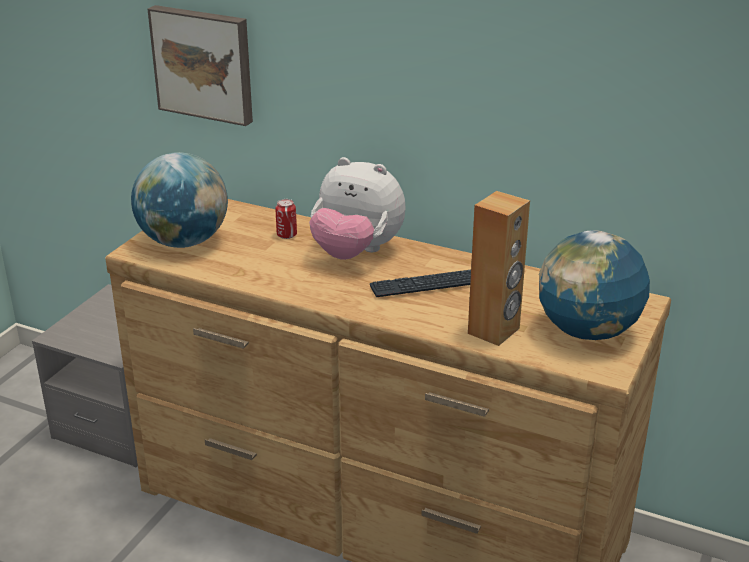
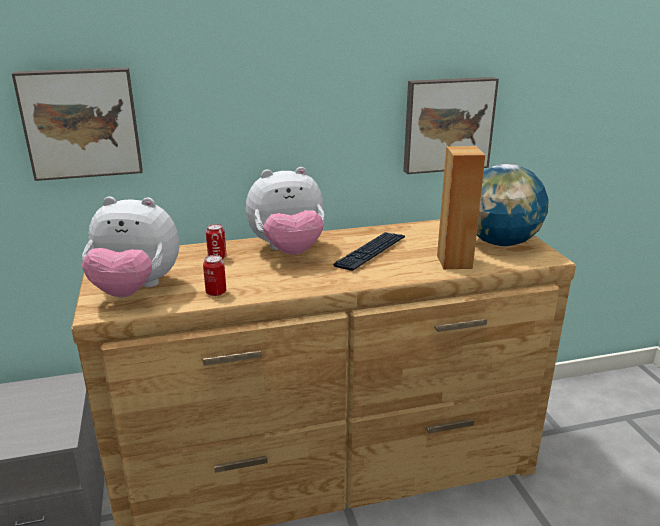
camera: 40 degrees left, 5 degrees down
(184, 242) = (136, 290): globe -> plush toy
(236, 270) = (216, 292): none -> can
(597, 157) = (447, 124): none -> picture

